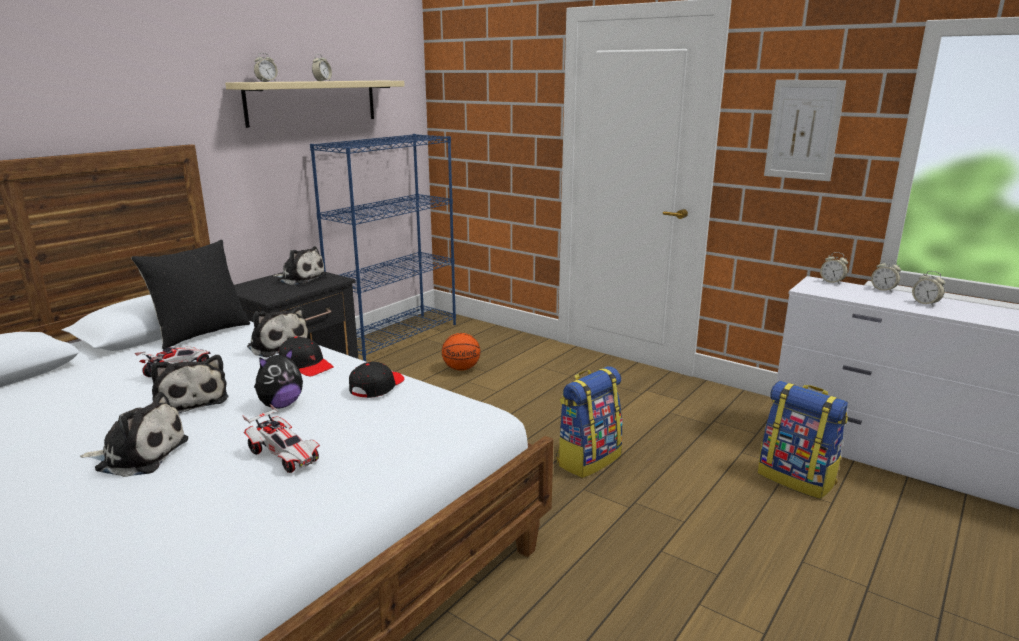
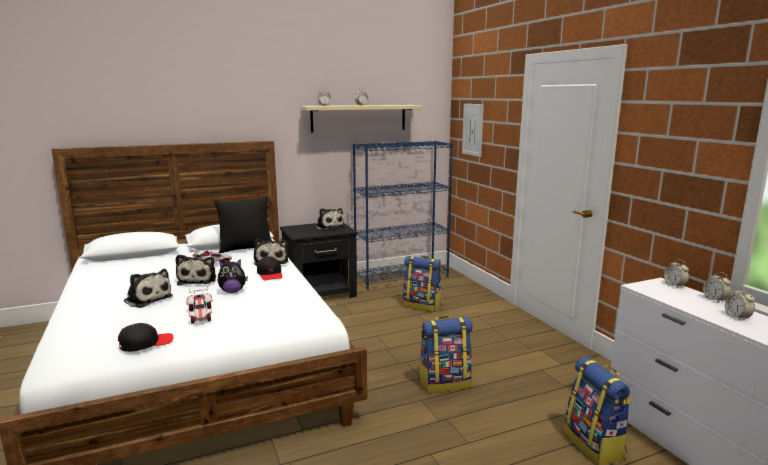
camera: 30 degrees right, 5 degrees down
(376, 387) = (288, 293): black cap -> black cap (146, 343)
(462, 369) = (422, 306): basketball -> backpack
(803, 130) = (673, 152): picture -> picture (472, 129)

